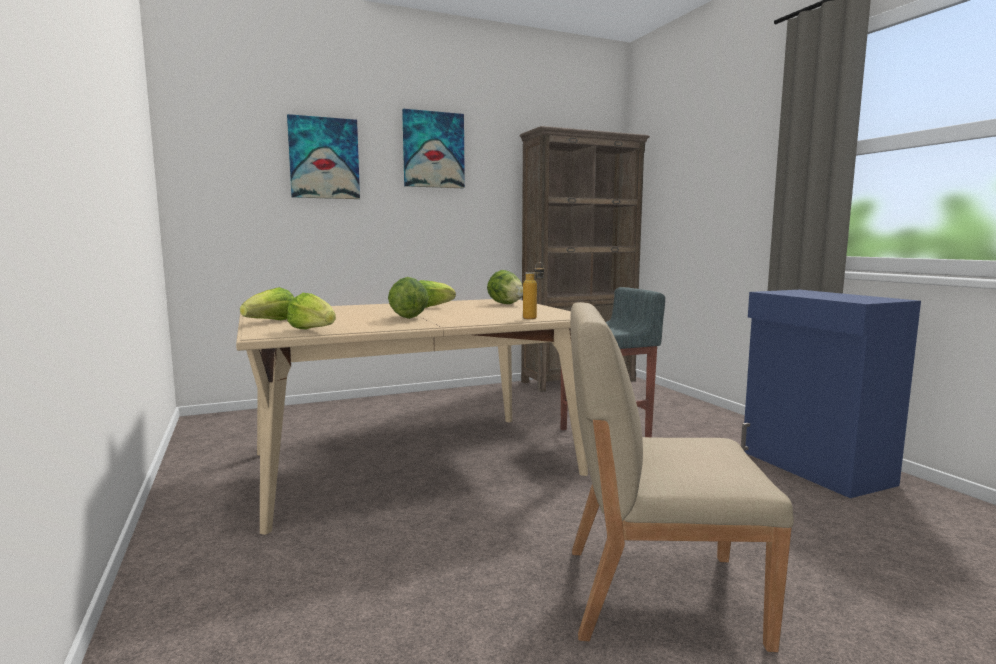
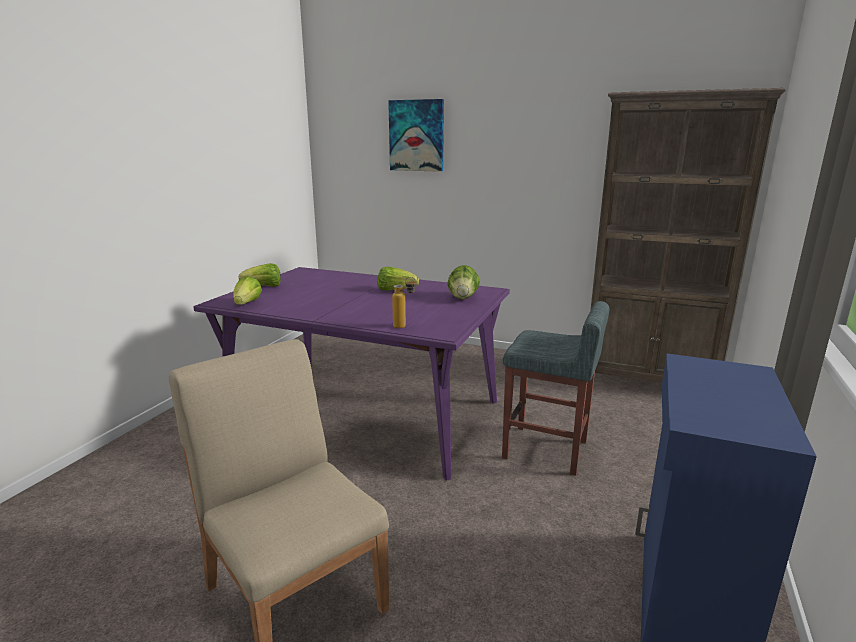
camera: 45 degrees right, 10 degrees up
(408, 318) = (336, 302): lettuce -> none
(416, 463) = (366, 412): beige dining table -> purple dining table
(433, 150) = (513, 121): picture -> none

